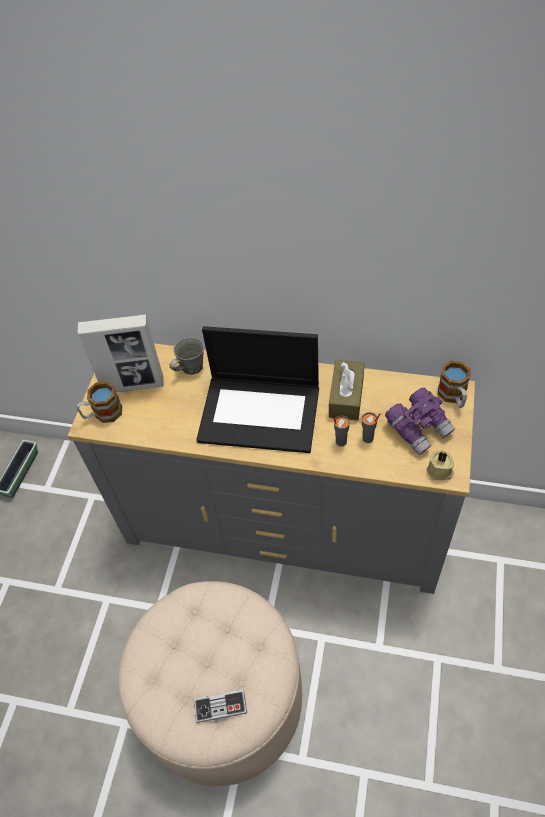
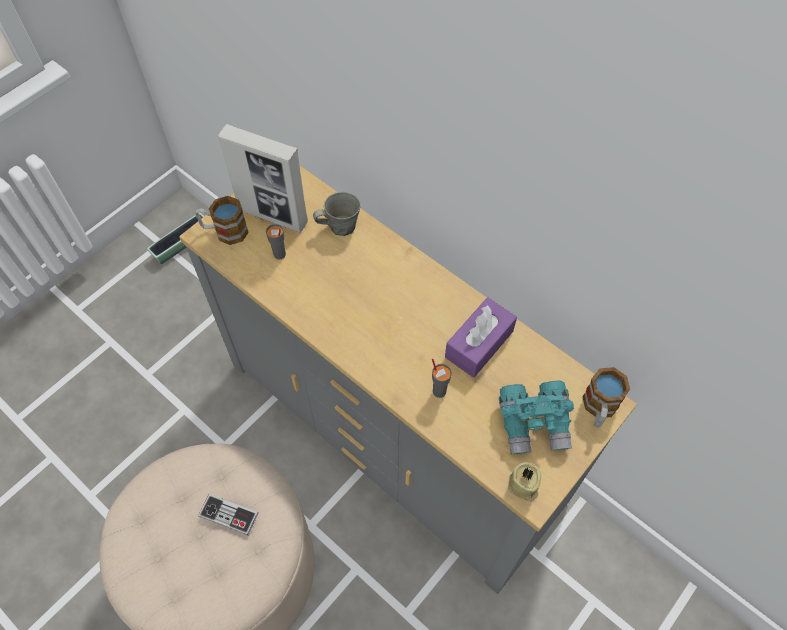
camera: 25 degrees right, 5 degrees up
(220, 706) = (183, 586): game controller -> game controller (229, 515)
(261, 413) = (378, 313): laptop -> none
(346, 397) = (479, 344): brown tissue box -> purple tissue box
(368, 438) = (470, 404): grey cup -> grey cup (279, 254)
(419, 428) = (534, 423): purple binoculars -> turquoise binoculars

